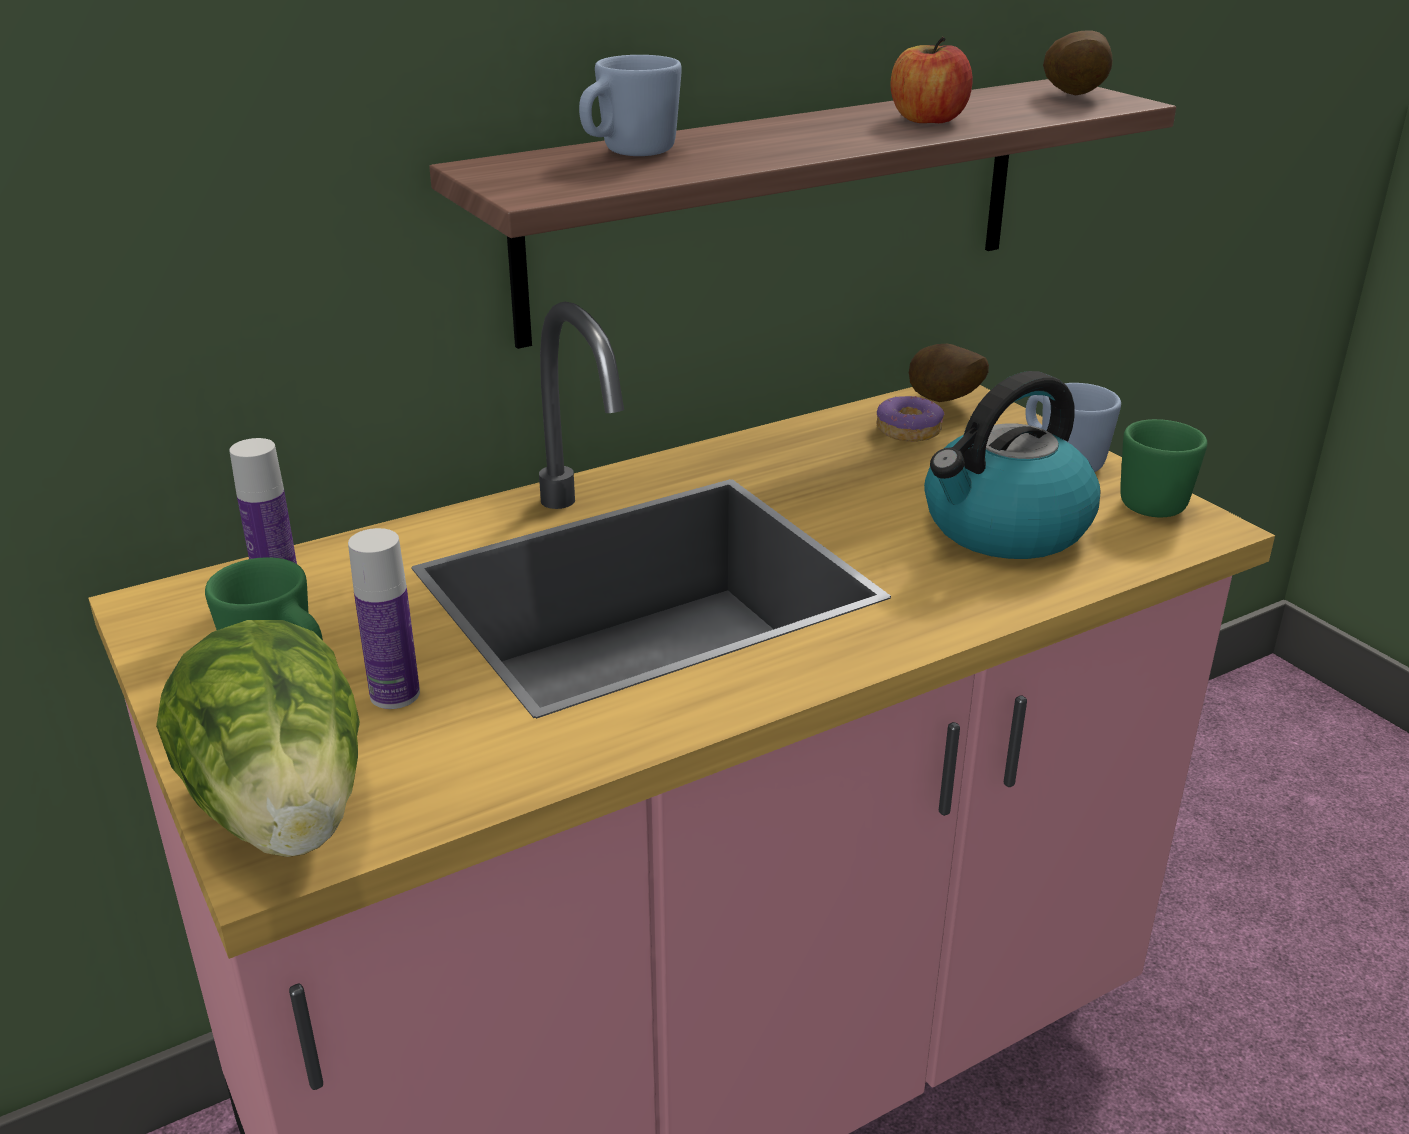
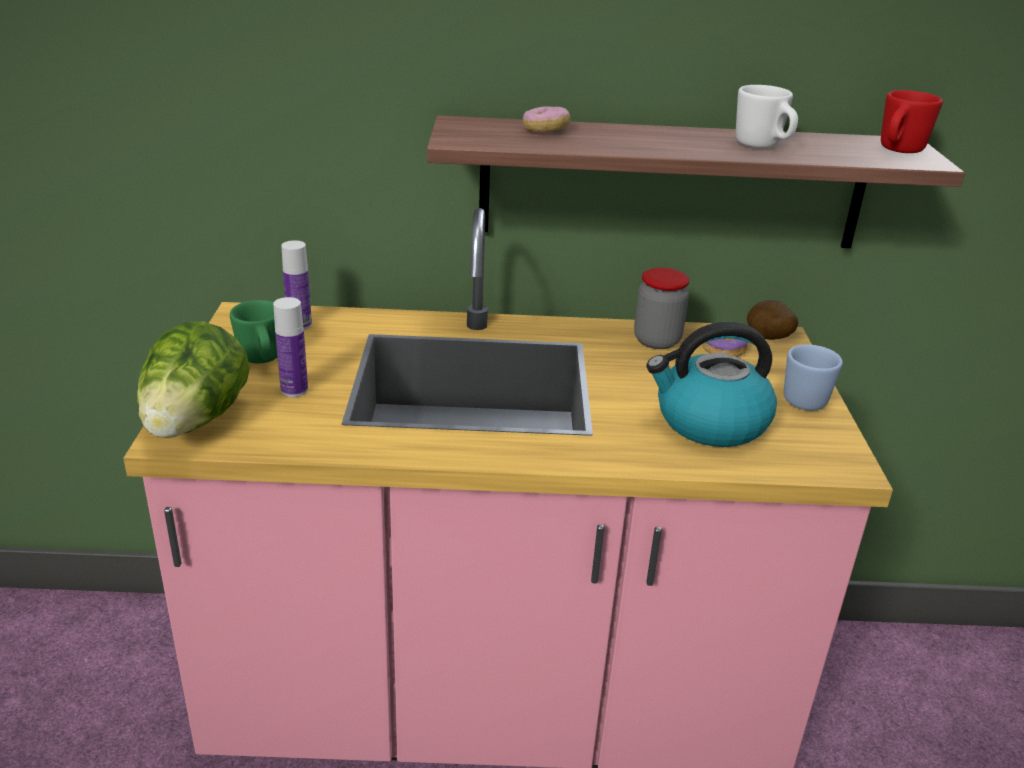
camera: 30 degrees right, 0 degrees up
(628, 153) = (545, 130): blue mug -> donut
(819, 445) = (657, 340): none -> jar
(928, 120) = (763, 146): apple -> white mug
(1072, 96) = (898, 151): potato -> red mug
(1159, 502) = (835, 442): green mug -> none

